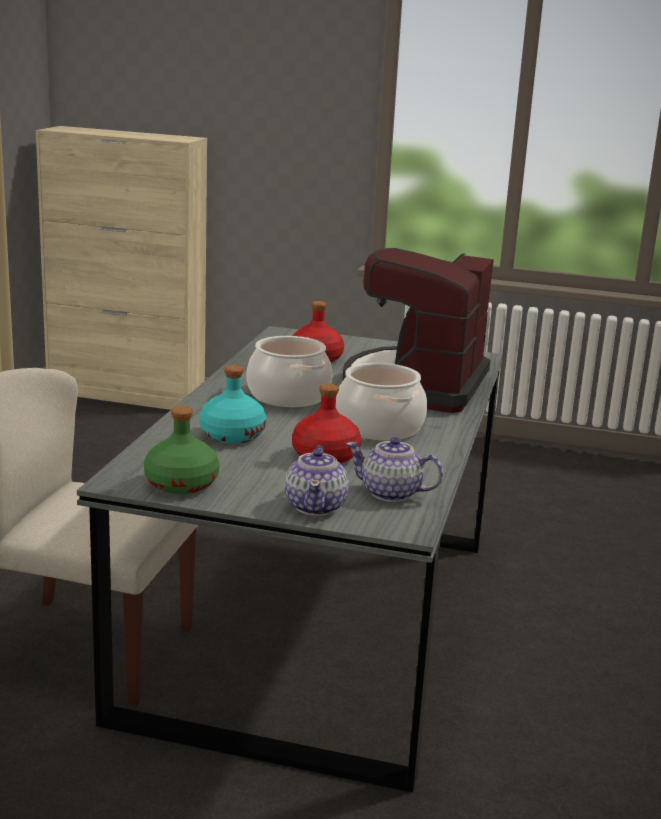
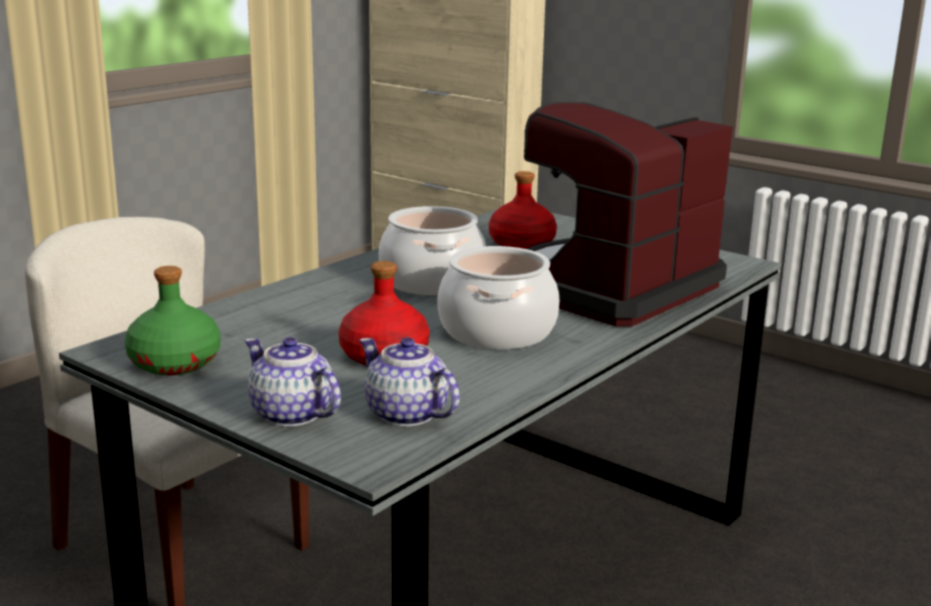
camera: 25 degrees right, 0 degrees up
(231, 435) = (306, 316): turquoise bottle -> none
(316, 506) = (292, 415): teapot -> teapot turned 105 degrees clockwise

